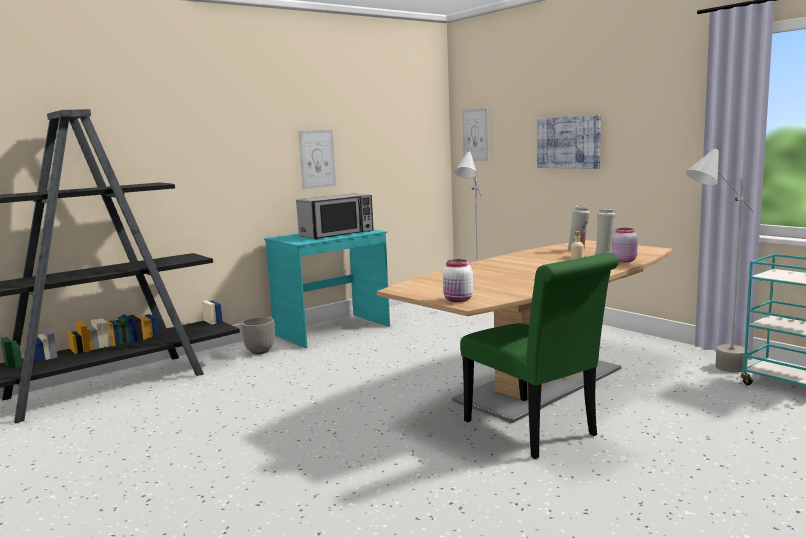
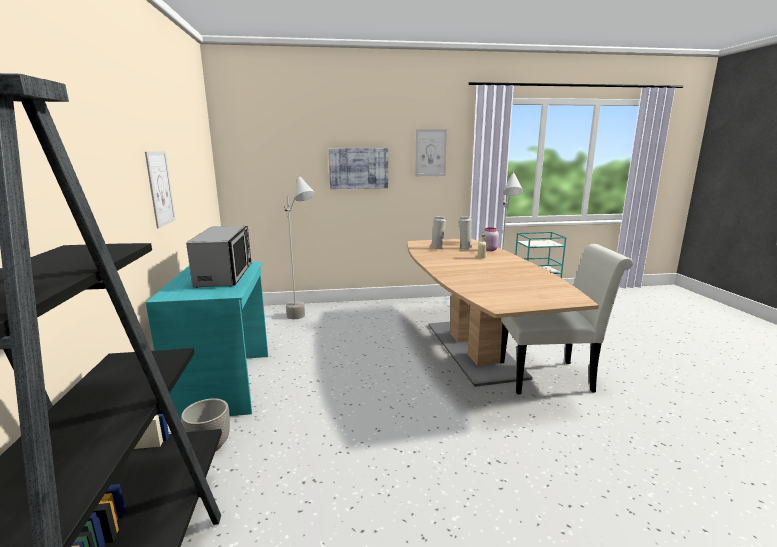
camera: 60 degrees left, 5 degrees up
(458, 300) = (562, 300): white jar -> none
(475, 135) = (252, 160): picture -> picture (430, 153)
(535, 431) = (551, 377): green chair -> white chair

